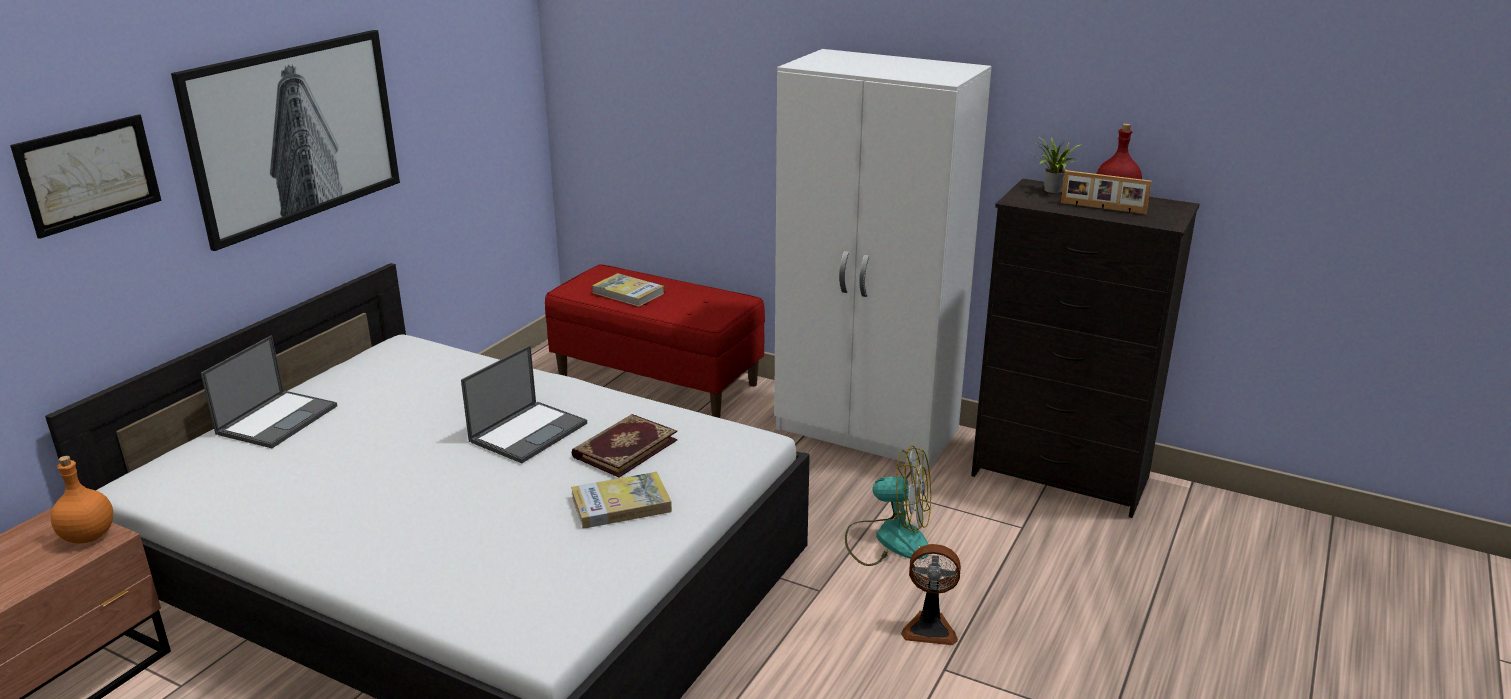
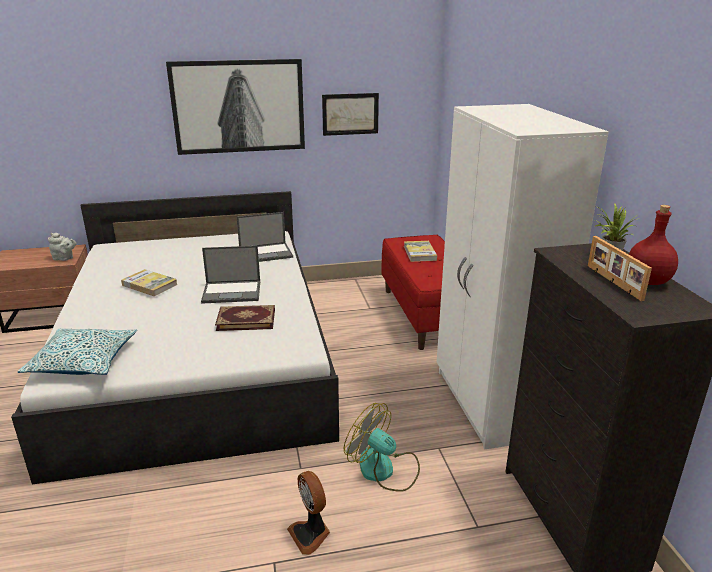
camera: 50 degrees right, 0 degrees up
(88, 537) = (64, 258): orange bottle -> grey teapot
(89, 174) = (117, 101): picture -> picture (350, 114)
(278, 419) = (179, 244): laptop -> laptop (266, 253)
(541, 600) = (83, 361): none -> pillow
(621, 504) = (190, 342): book -> book (149, 285)
(888, 539) = (384, 470): fan -> fan turned 150 degrees clockwise

